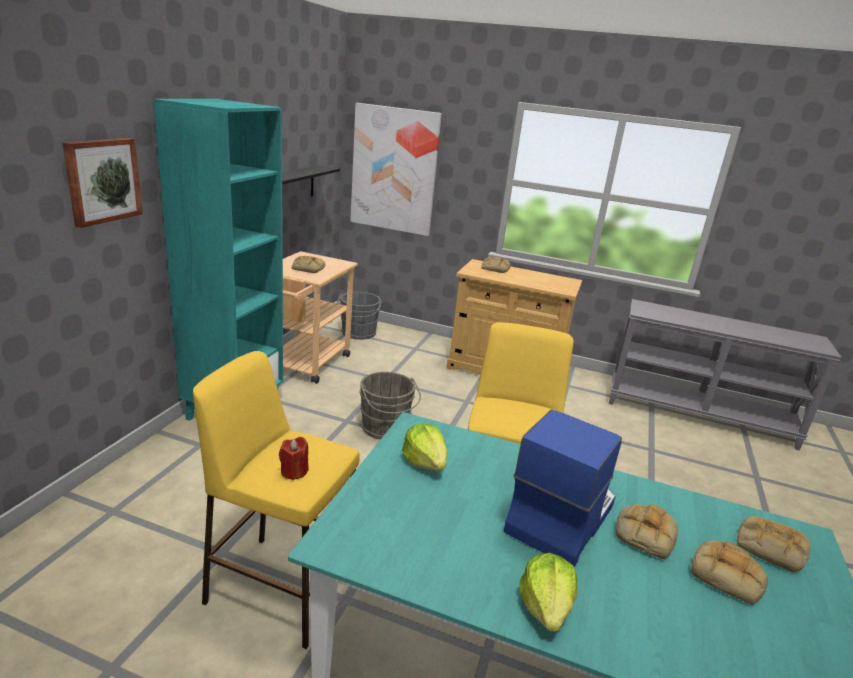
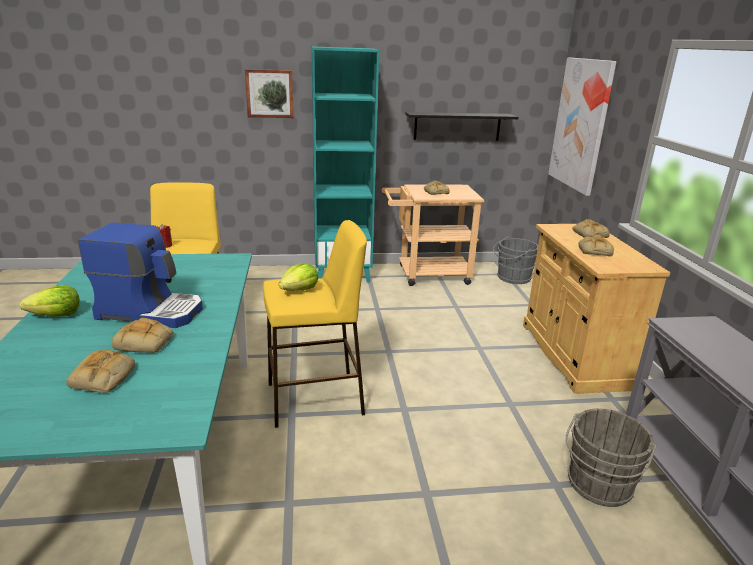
camera: 65 degrees right, 0 degrees up
(385, 429) = (385, 324): grey bucket -> grey bucket (598, 486)
(425, 461) = (191, 267): lettuce -> lettuce (299, 290)
(769, 548) = (150, 400): bread -> bread (594, 250)

